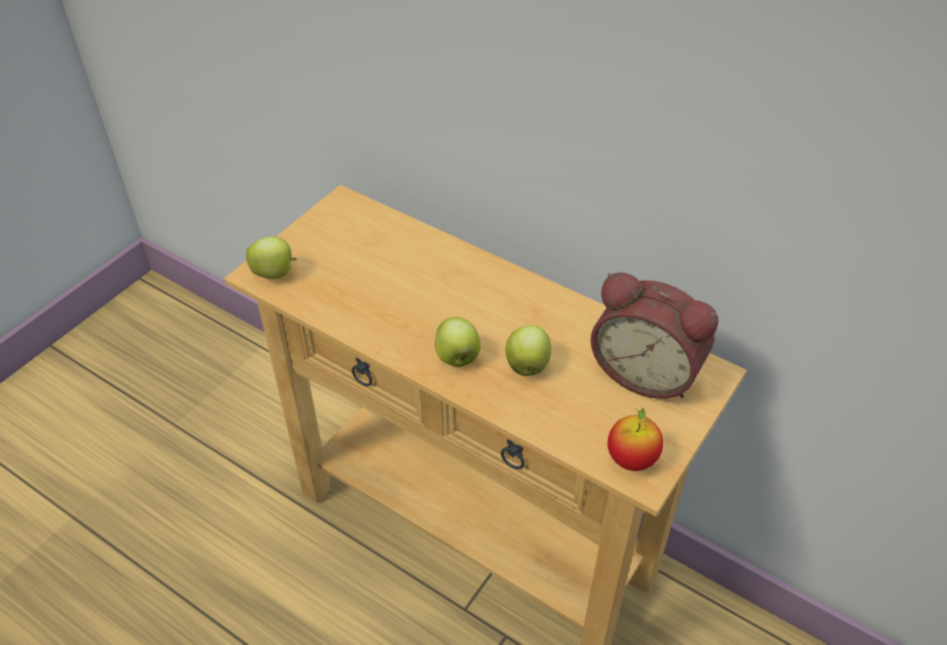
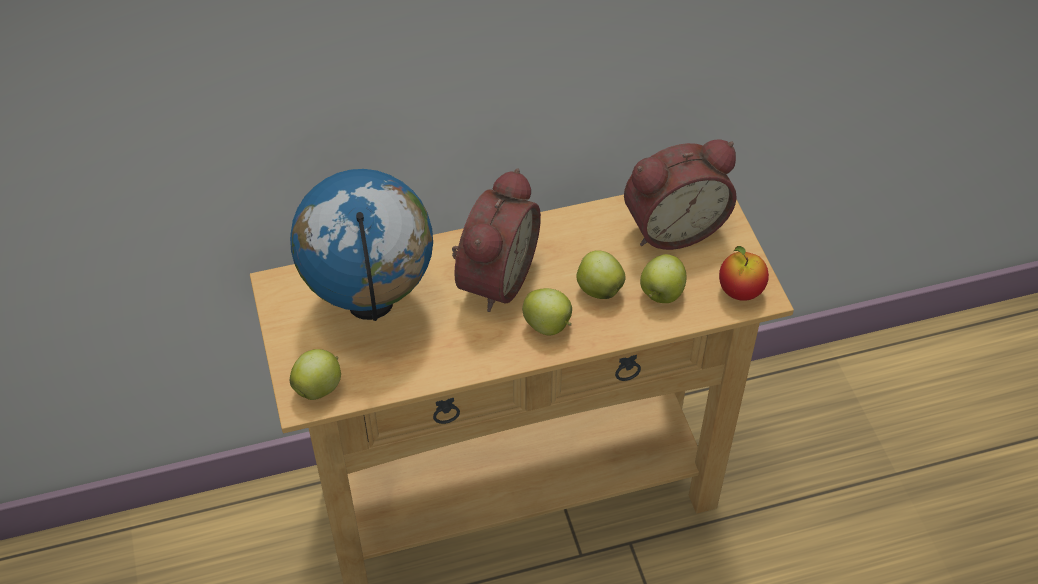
camera: 50 degrees left, 5 degrees up
(374, 254) = (371, 304): none -> globe
(469, 299) = (492, 277): none -> alarm clock
(567, 407) = (661, 294): none -> apple

